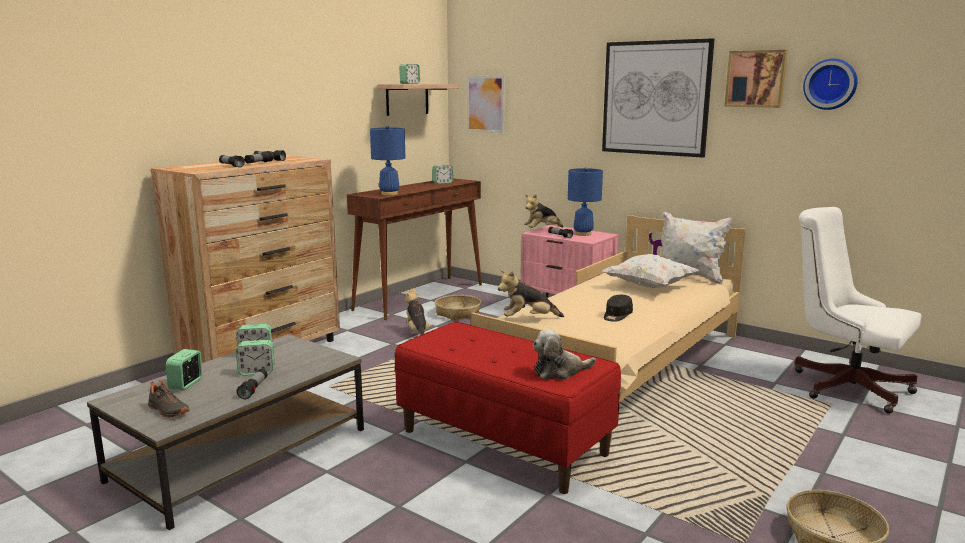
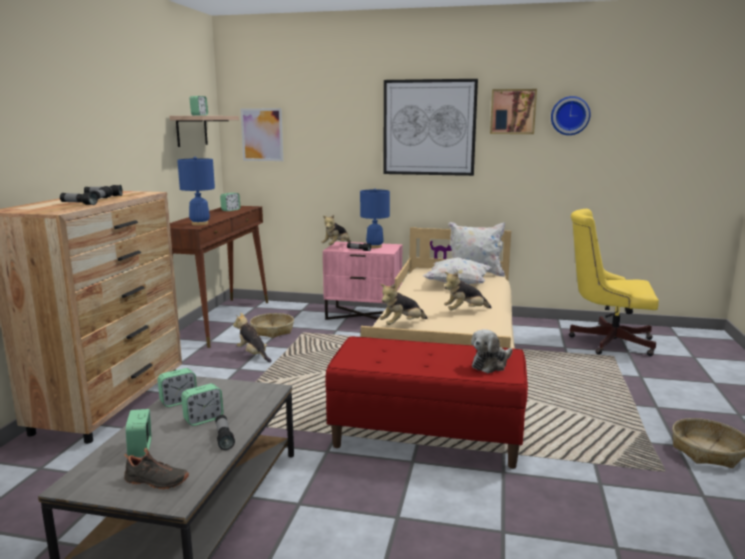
camera: 25 degrees left, 0 degrees up
(617, 316) = (465, 312): black cap -> plush toy
(843, 385) = (606, 341): white office chair -> yellow office chair

